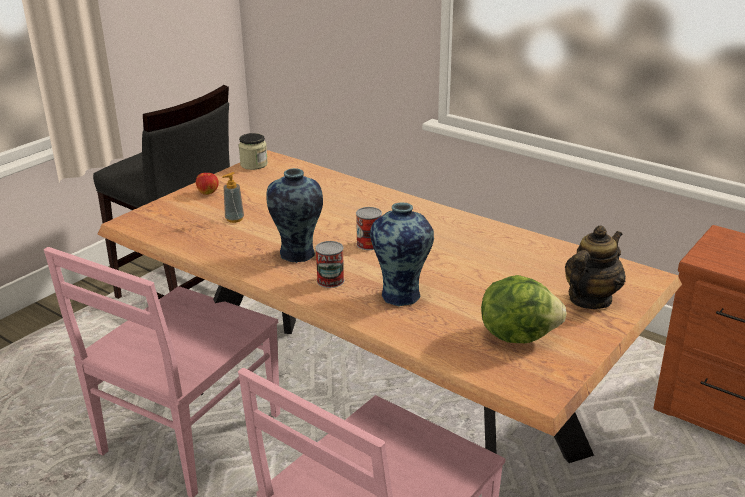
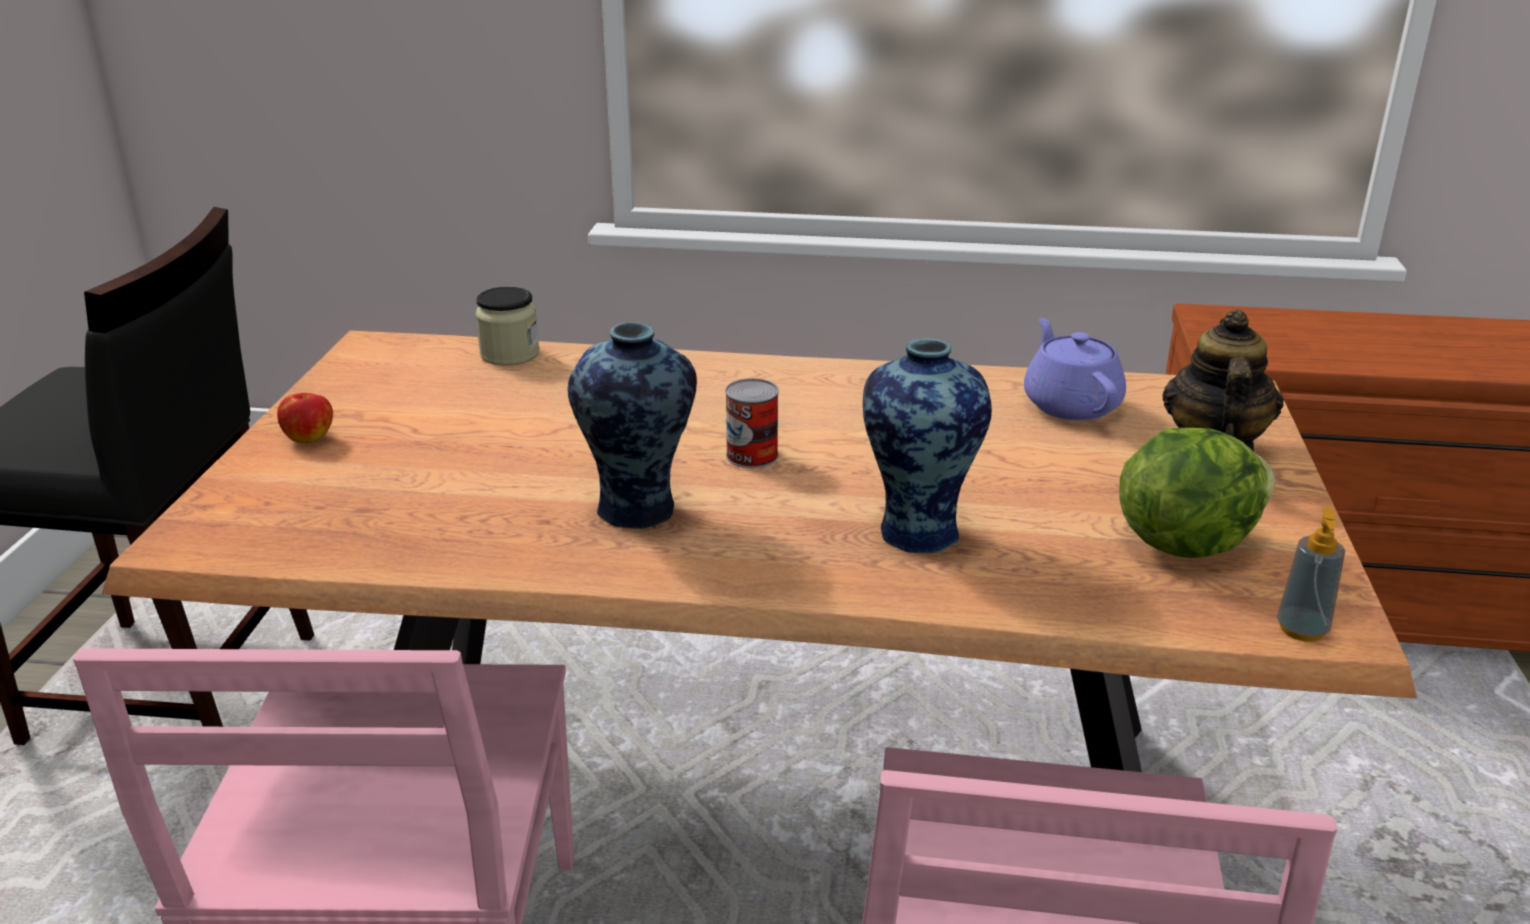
camera: 30 degrees left, 0 degrees up
(234, 219) = (427, 476): soap dispenser -> soap dispenser (1302, 629)
(254, 164) = (352, 362): jar -> jar (510, 354)
(330, 280) = (760, 542): can -> none
(546, 259) = (1070, 404): none -> purple teapot

